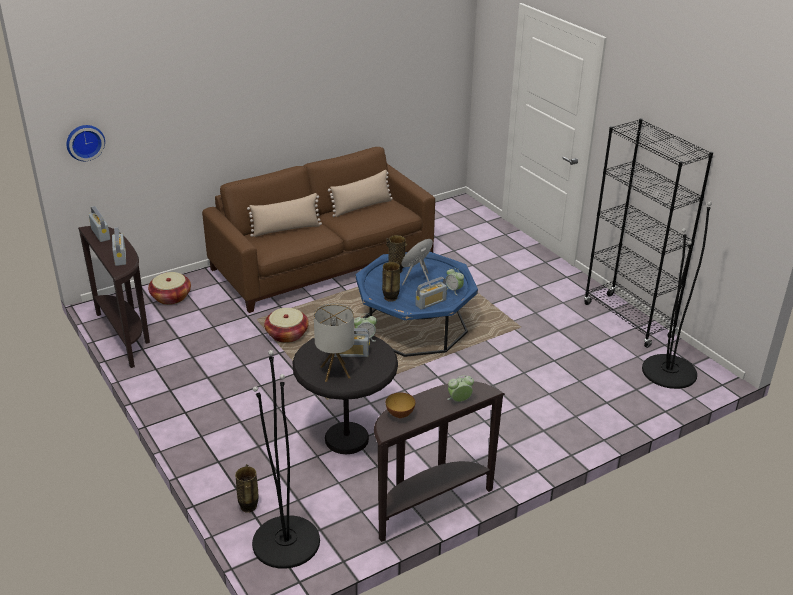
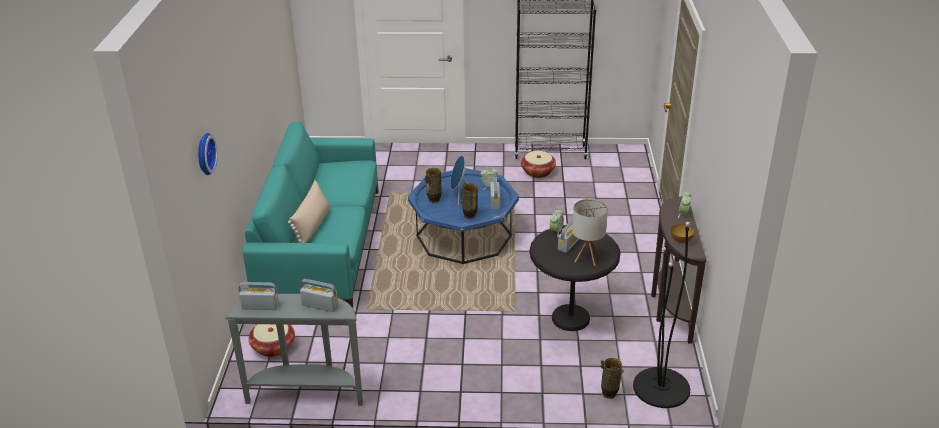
camera: 55 degrees left, 0 degrees up
(84, 142) = (187, 227): wall clock -> wall clock (203, 154)
(126, 335) = (306, 393): brown console table -> grey console table
(287, 334) = (407, 300): basket -> basket (538, 172)
(324, 262) = (322, 244): brown sofa -> turquoise sofa
(362, 207) = (323, 179): beige pillow -> none
(669, 371) = (617, 163): black floor lamp -> none

